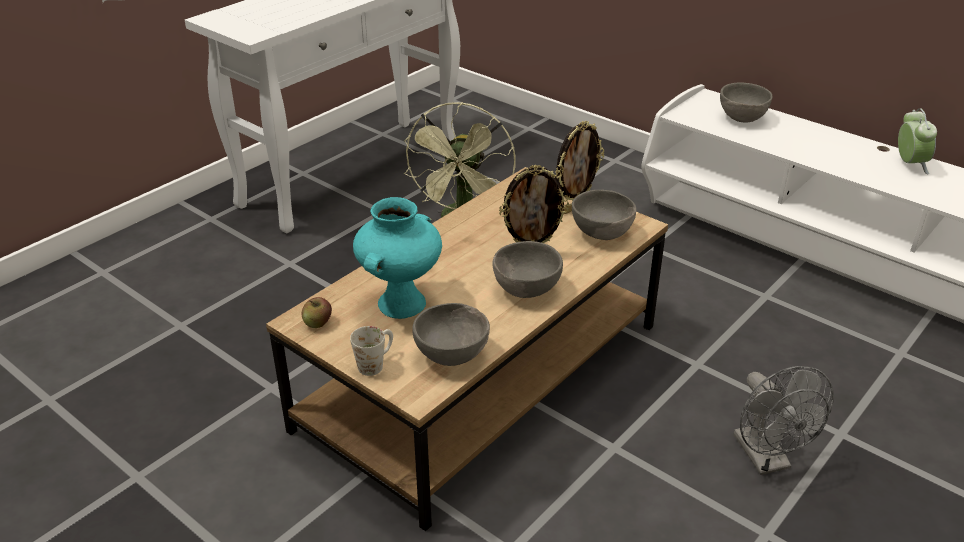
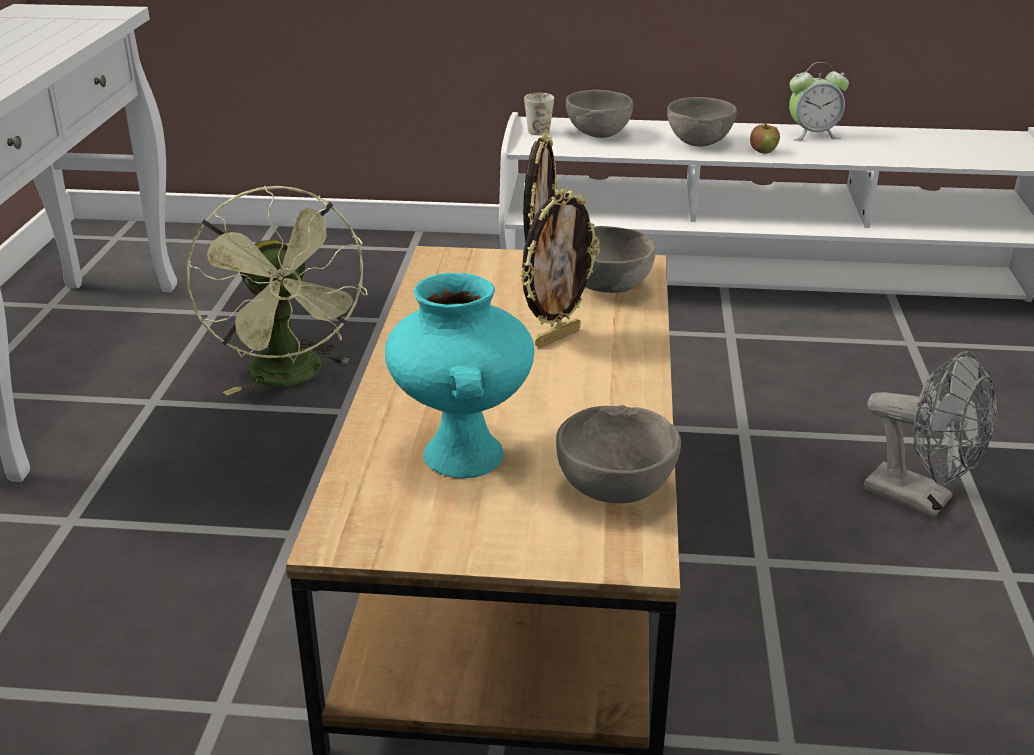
camera: 35 degrees left, 5 degrees down
(318, 323) = (371, 528): apple -> apple (763, 151)
(376, 363) = (527, 543): white mug -> white mug (538, 129)
(525, 289) = (601, 377): grey bowl -> grey bowl (698, 142)
(909, 164) = (812, 135): alarm clock -> alarm clock turned 120 degrees clockwise

